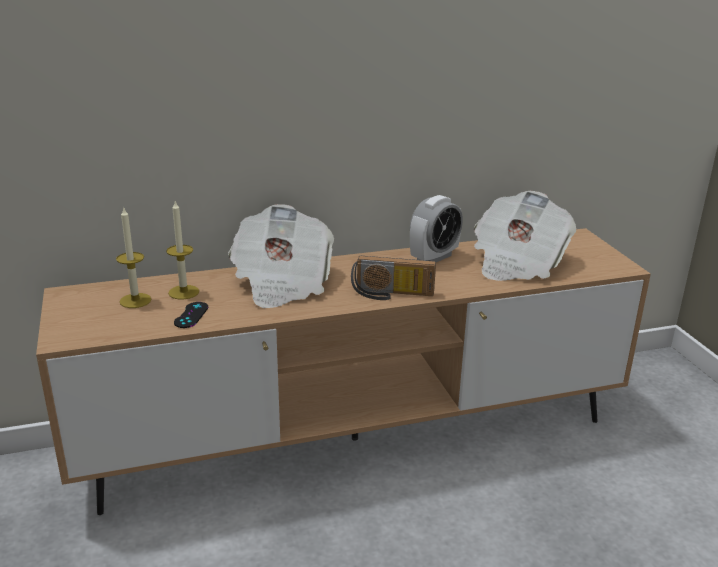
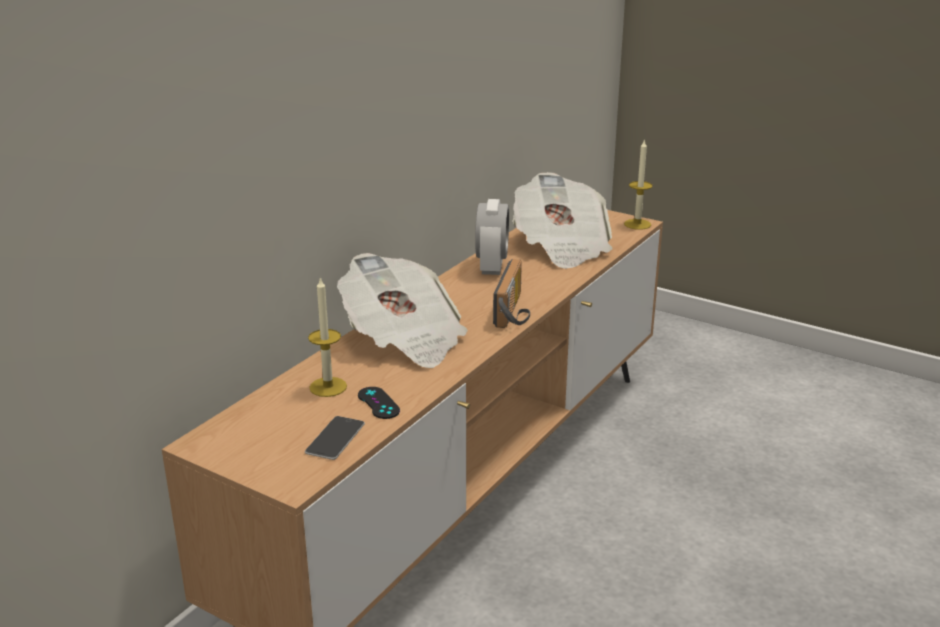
camera: 40 degrees left, 0 degrees up
(129, 324) = (335, 438): none -> phone
(135, 300) = (294, 415): candle -> candle (637, 224)
(391, 294) = (515, 311): radio -> radio turned 45 degrees counterclockwise

